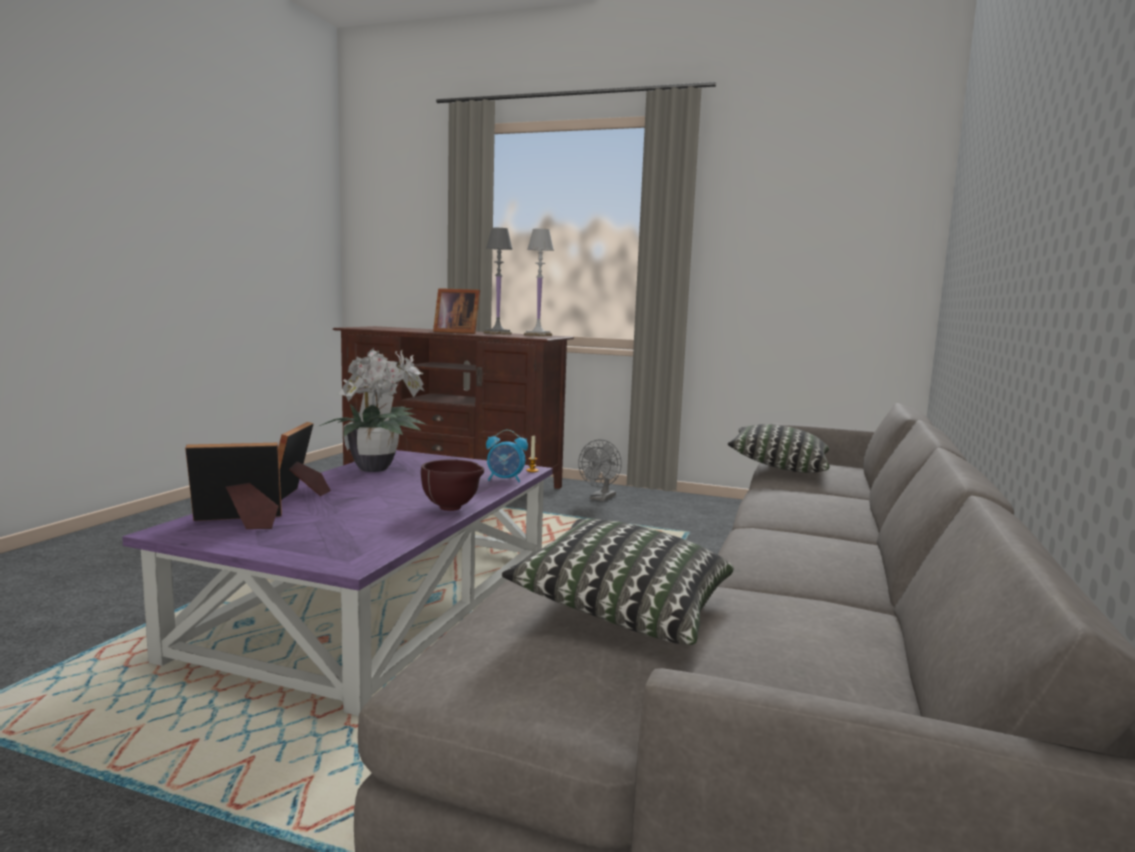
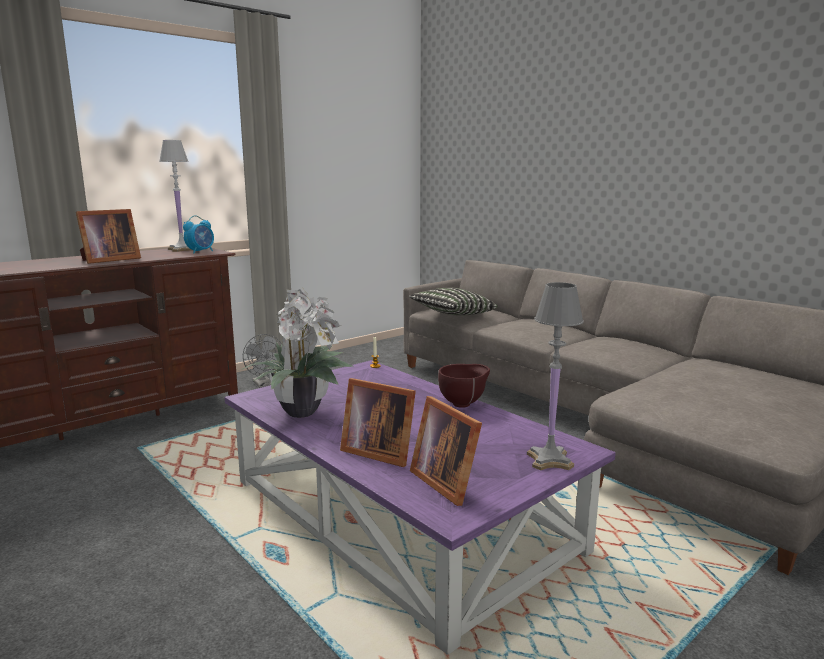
camera: 60 degrees left, 5 degrees up
(240, 522) = (446, 481): picture frame -> picture frame turned 45 degrees counterclockwise
(497, 333) = (141, 254): grey table lamp -> grey table lamp (549, 460)
(505, 480) = (395, 377): alarm clock -> alarm clock (201, 252)
(624, 610) = (705, 394): pillow -> none

